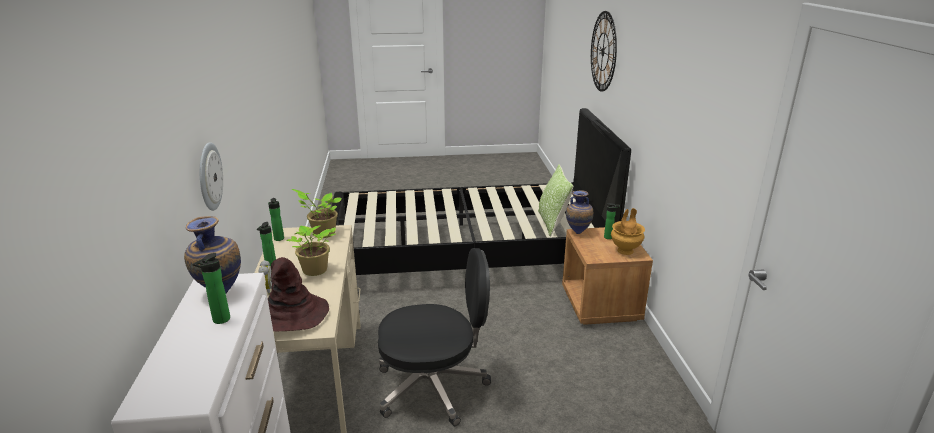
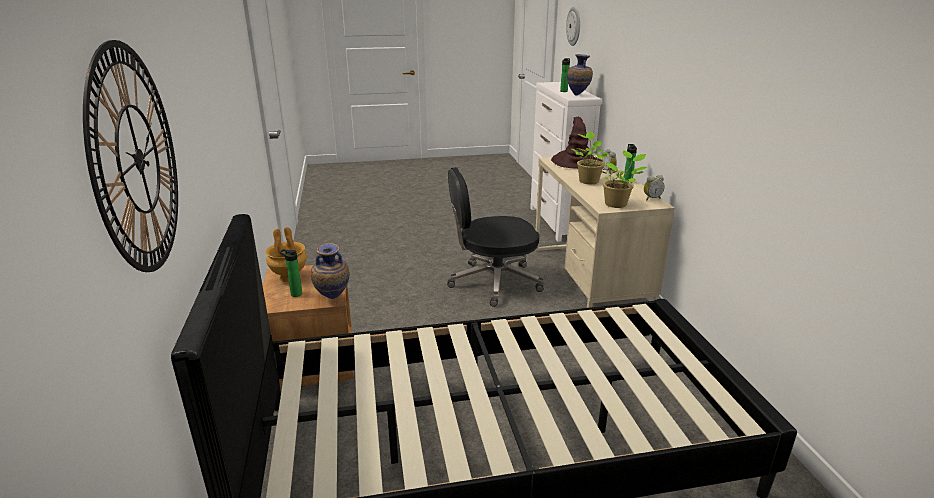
camera: 175 degrees right, 0 degrees up
(209, 176) = (634, 72): wall clock -> wall clock (574, 26)
(279, 239) = (651, 198): bottle -> alarm clock
(552, 223) = (351, 363): pillow -> none

